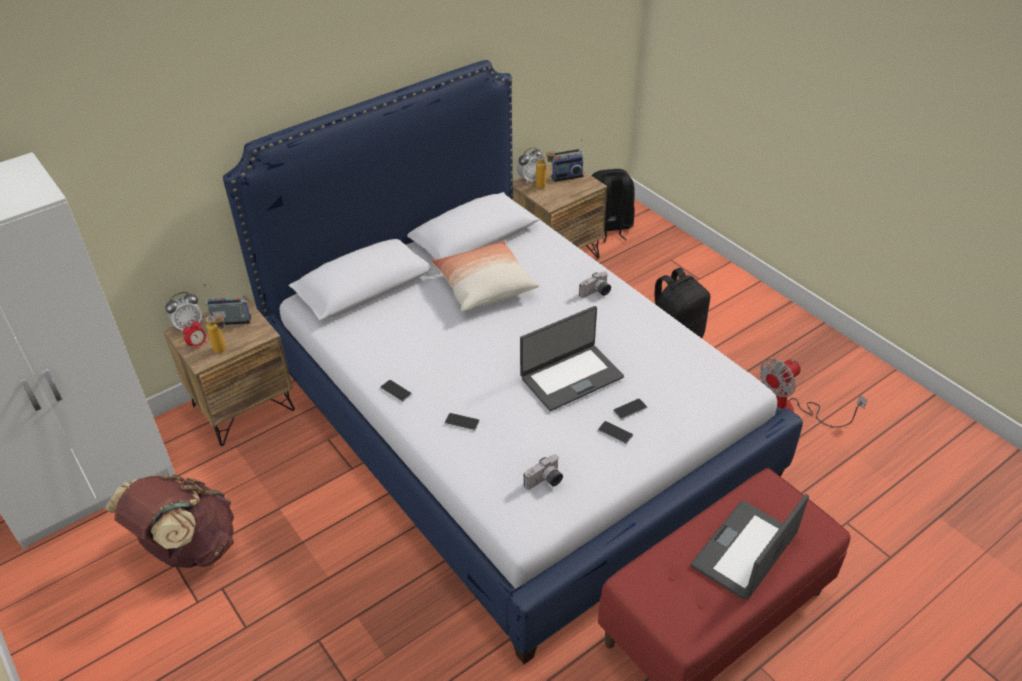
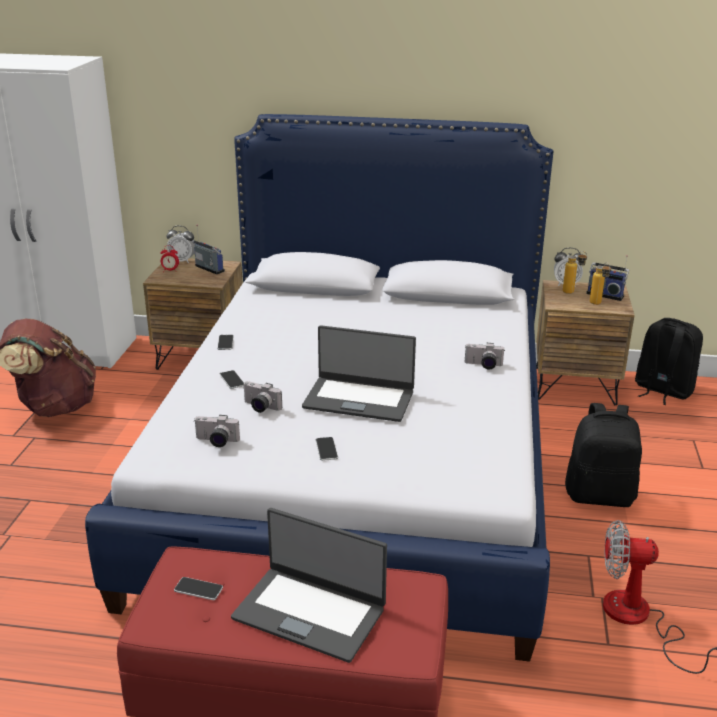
camera: 45 degrees right, 15 degrees down
(224, 350) = (177, 280): bottle -> bottle (598, 304)
(484, 286) = (398, 321): pillow -> none
(524, 432) = (259, 407): none -> camera
(630, 409) = (367, 444): phone -> phone (198, 589)
(745, 551) = (310, 612): laptop -> laptop turned 150 degrees counterclockwise

